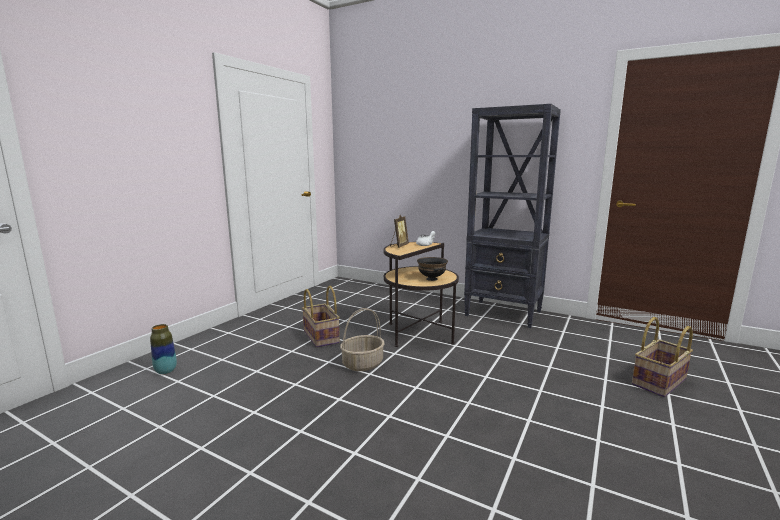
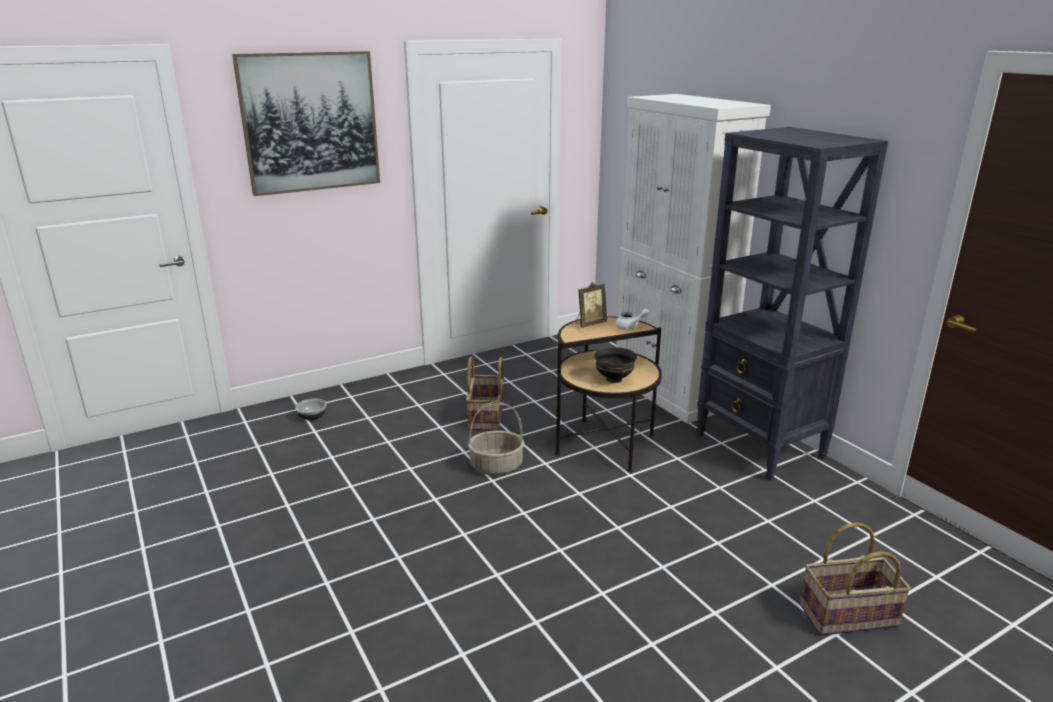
camera: 30 degrees right, 10 degrees up
(140, 104) = (310, 122): none -> picture
(166, 371) = (312, 417): vase -> bowl
(423, 299) = (670, 392): none -> white cabinet

